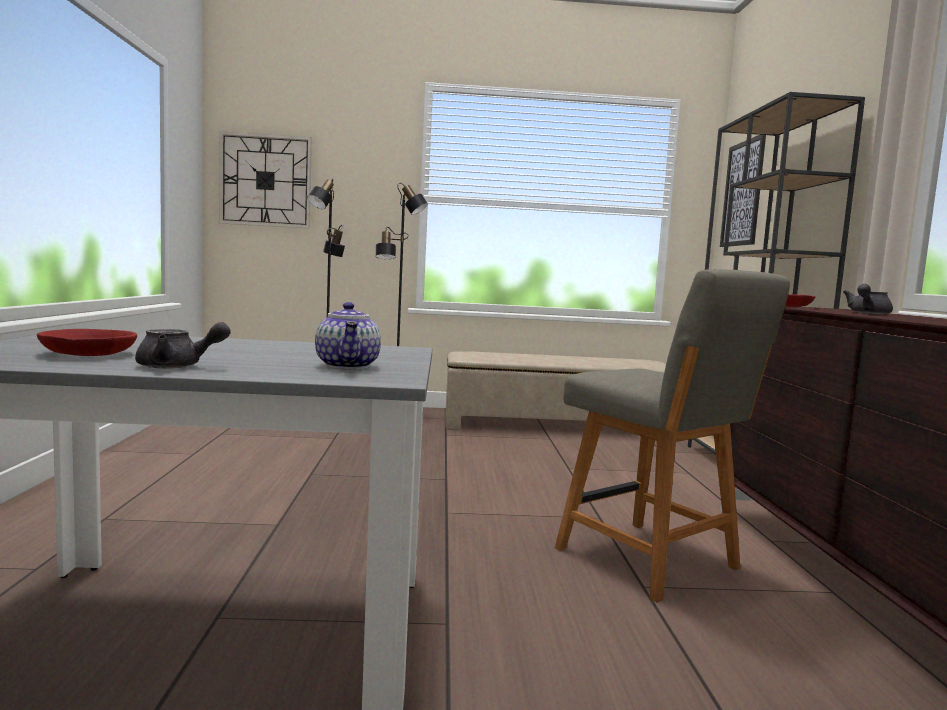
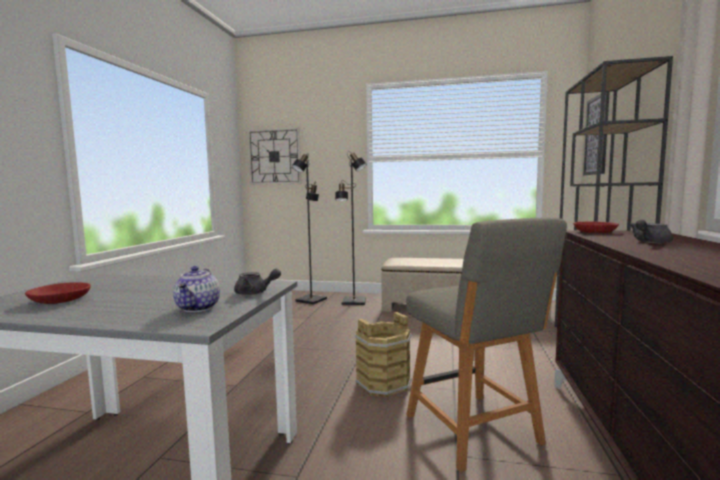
camera: 15 degrees right, 0 degrees up
(178, 366) = (87, 313): grey teapot -> grey teapot (255, 293)
(502, 515) = (383, 383): none -> brown bucket

